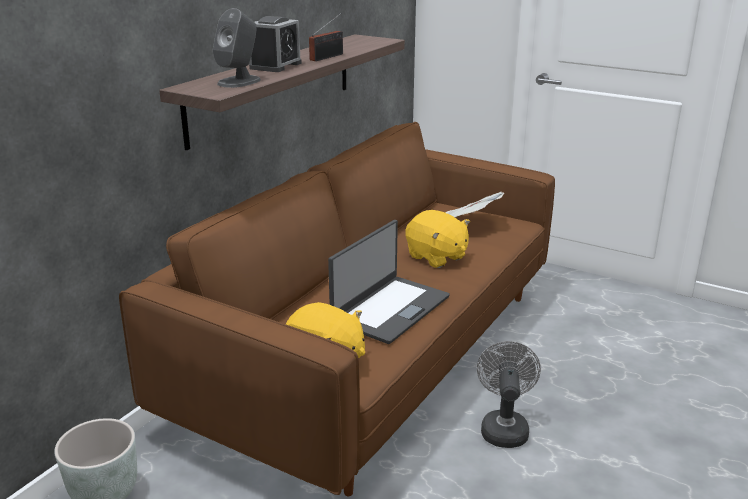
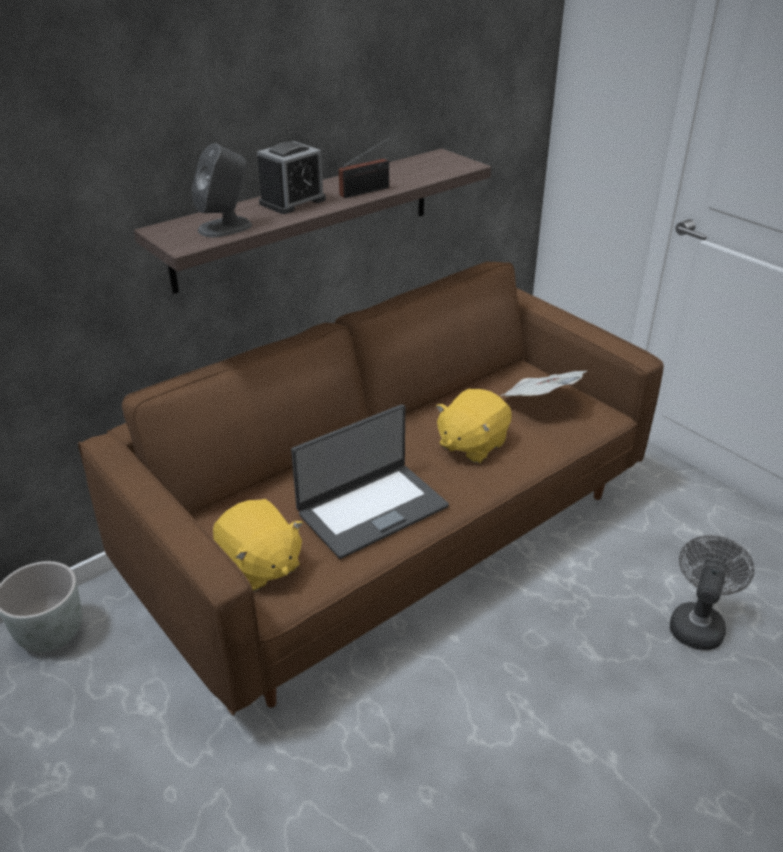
camera: 20 degrees right, 10 degrees up
(436, 257) = (471, 444): yellow plush toy -> yellow plush toy turned 60 degrees clockwise
(503, 427) = (481, 669): grey fan -> grey fan (697, 623)

